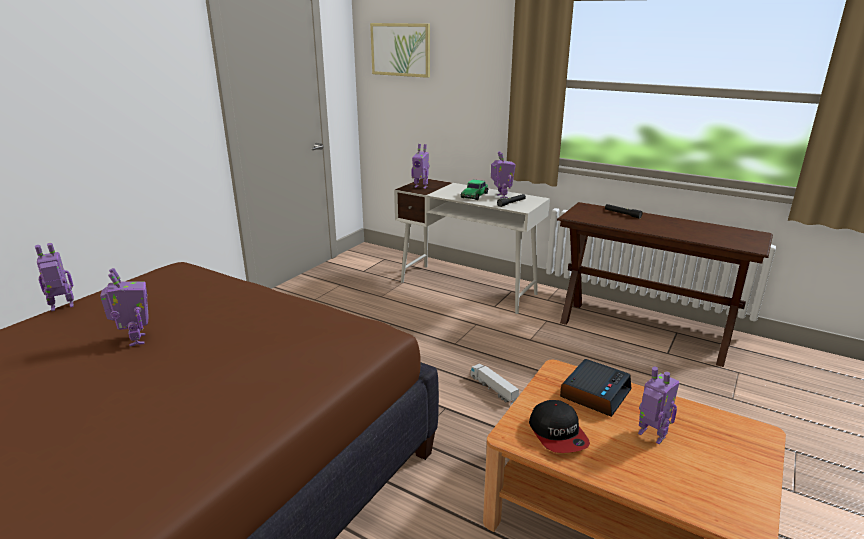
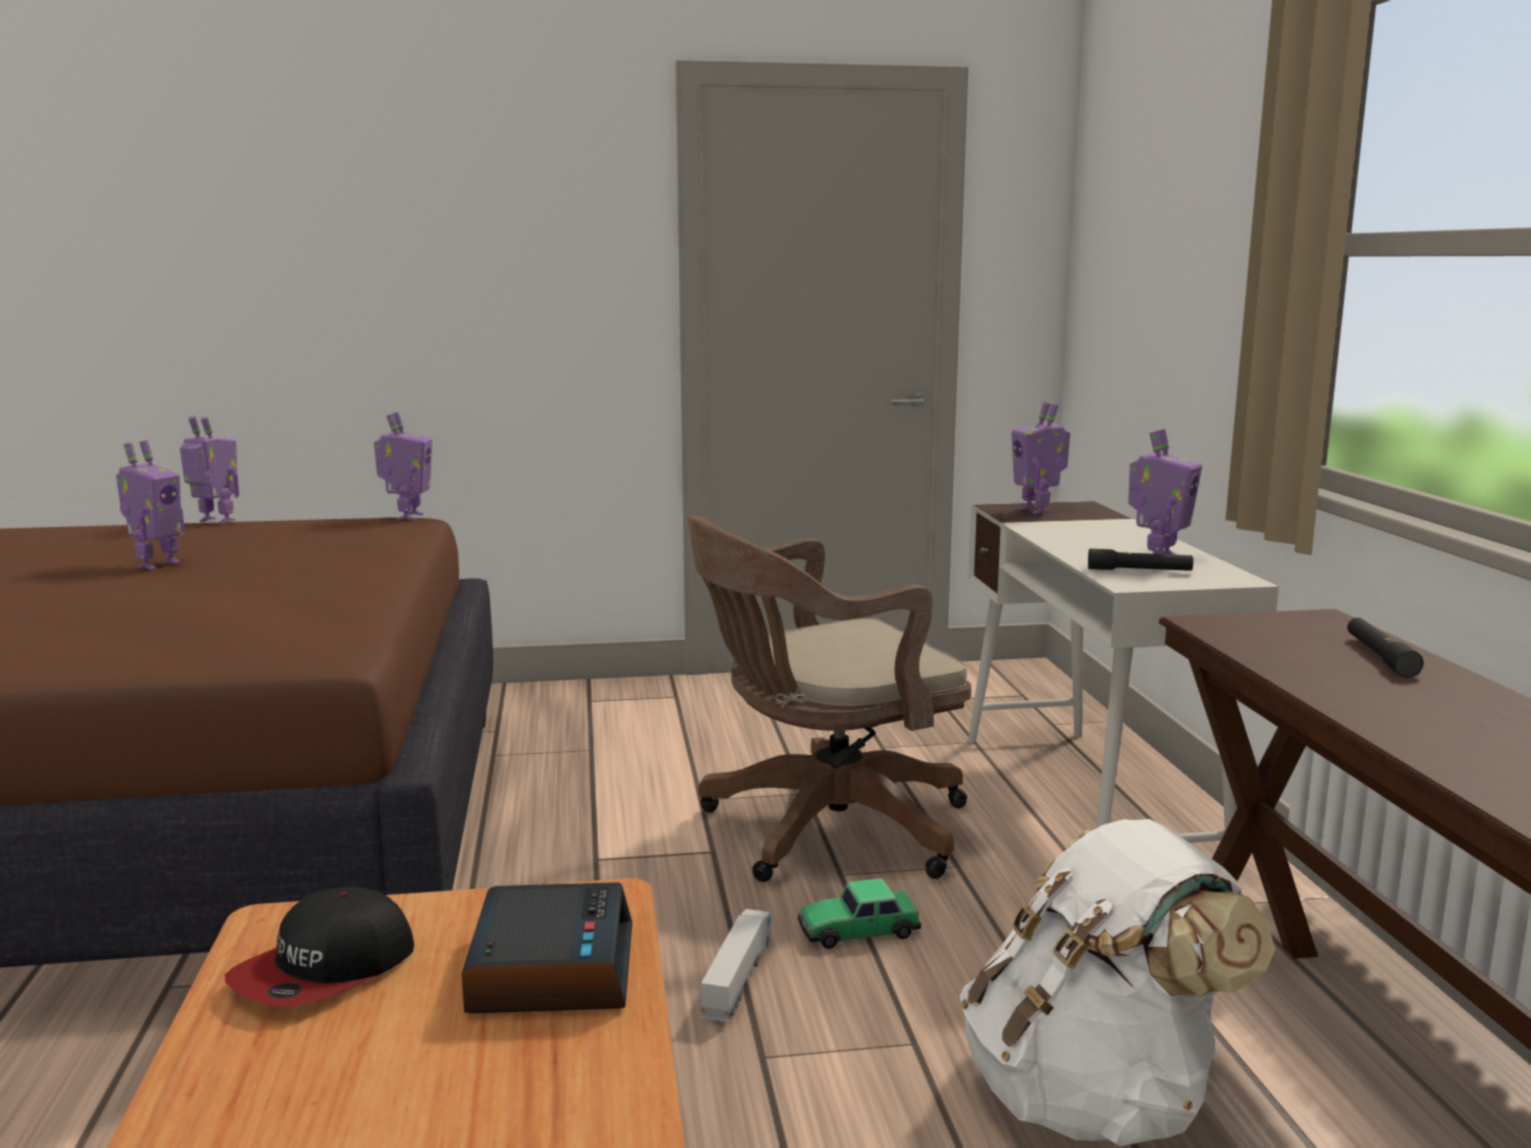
camera: 50 degrees right, 10 degrees down
(401, 49) = (1126, 191): picture -> none
(422, 333) = (823, 830): none -> brown office chair
(474, 195) = (1098, 543): toy car -> toy car (858, 930)
(595, 393) = (550, 968): alarm clock -> alarm clock turned 90 degrees counterclockwise
(608, 364) = (1095, 1097): none -> white backpack
(650, 436) = (420, 1090): toy robot -> toy robot (408, 517)

